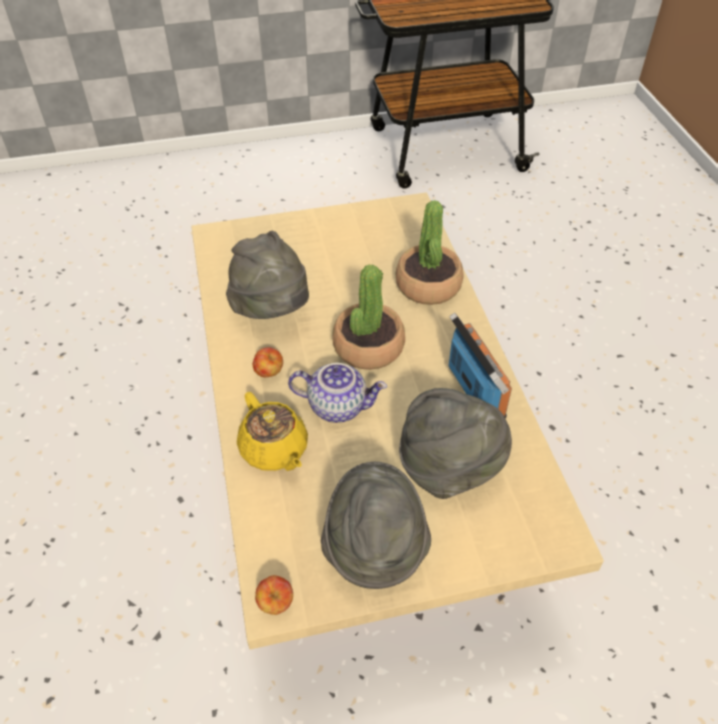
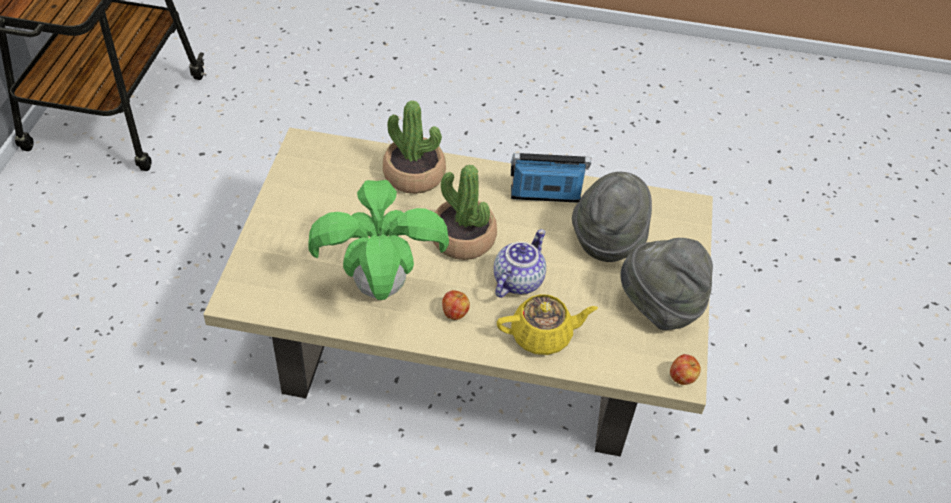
camera: 70 degrees left, 0 degrees up
(272, 311) = (379, 287): grey hat -> potted plant

